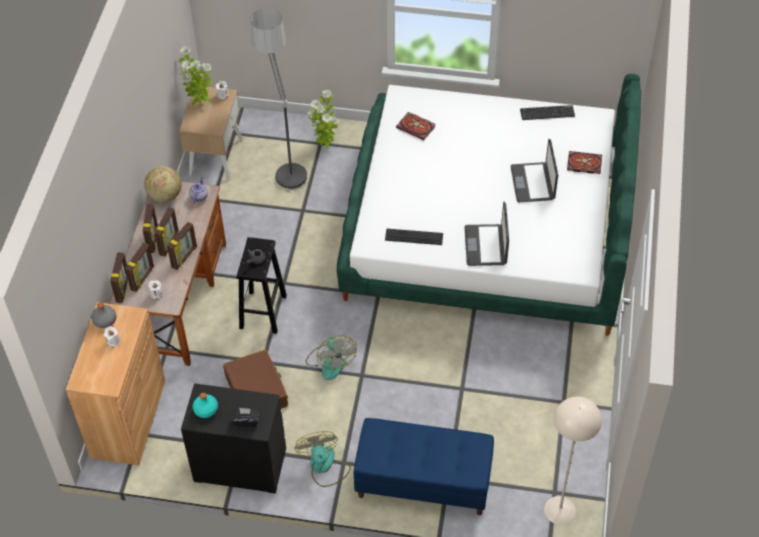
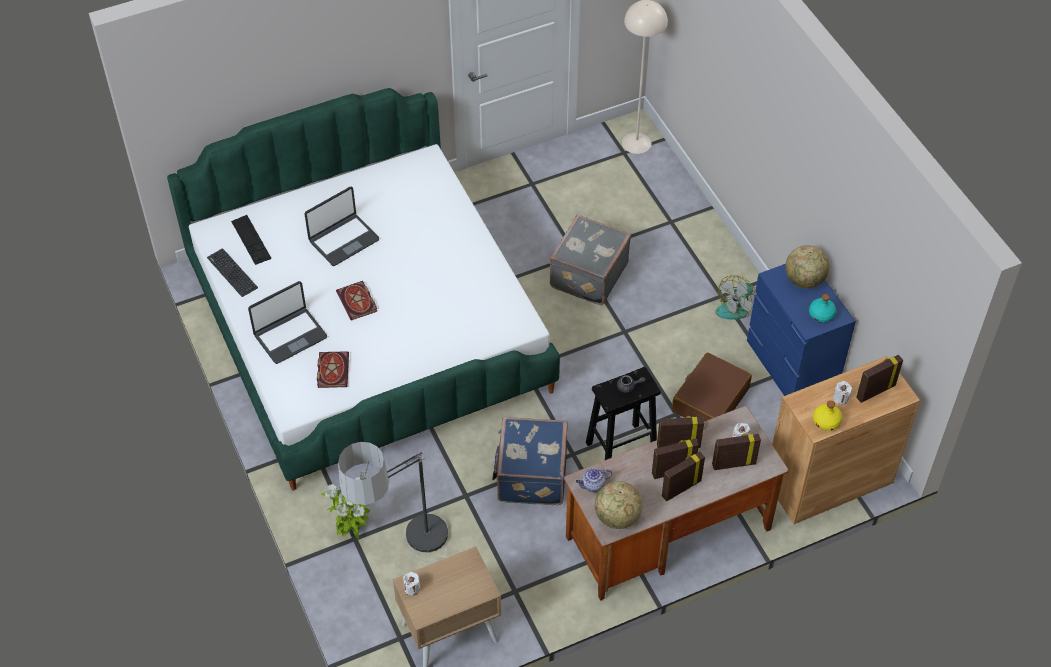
camera: 125 degrees left, 0 degrees up
(104, 320) = (826, 421): grey bottle -> yellow bottle
(123, 288) = (759, 472): picture frame -> picture frame (875, 391)
(199, 103) = (443, 604): potted plant -> none
(239, 465) = (792, 365): black dresser -> blue dresser
(246, 421) = (804, 280): black tissue box -> globe
(287, 251) = (530, 475): none -> blue suitcase
(330, 361) = (630, 362): fan -> none
(414, 236) = (485, 296): keyboard -> keyboard (251, 240)
(422, 483) = (691, 234): blue bench -> none
(435, 384) = (587, 275): none -> grey suitcase
(486, 246) = (453, 238): laptop -> laptop (290, 336)
(583, 164) = (288, 215): book -> book (358, 302)

